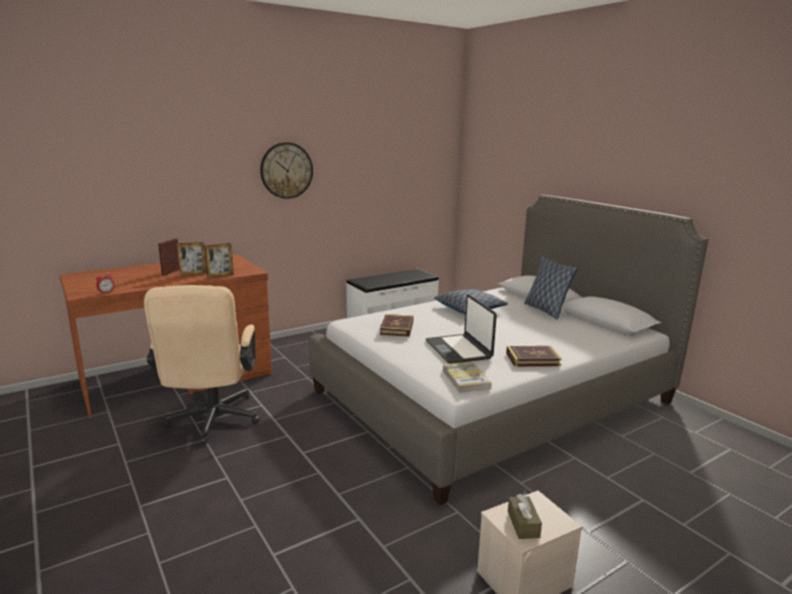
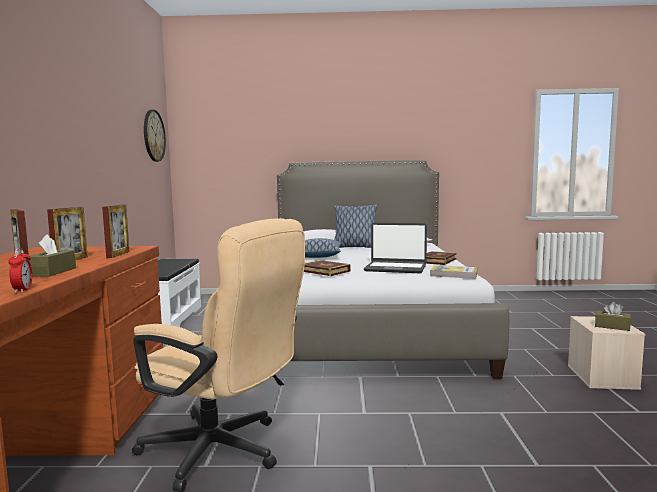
camera: 55 degrees left, 10 degrees down
(155, 282) = (52, 272): none -> brown tissue box
(286, 170) = (65, 130): wall clock -> wall clock (153, 135)

